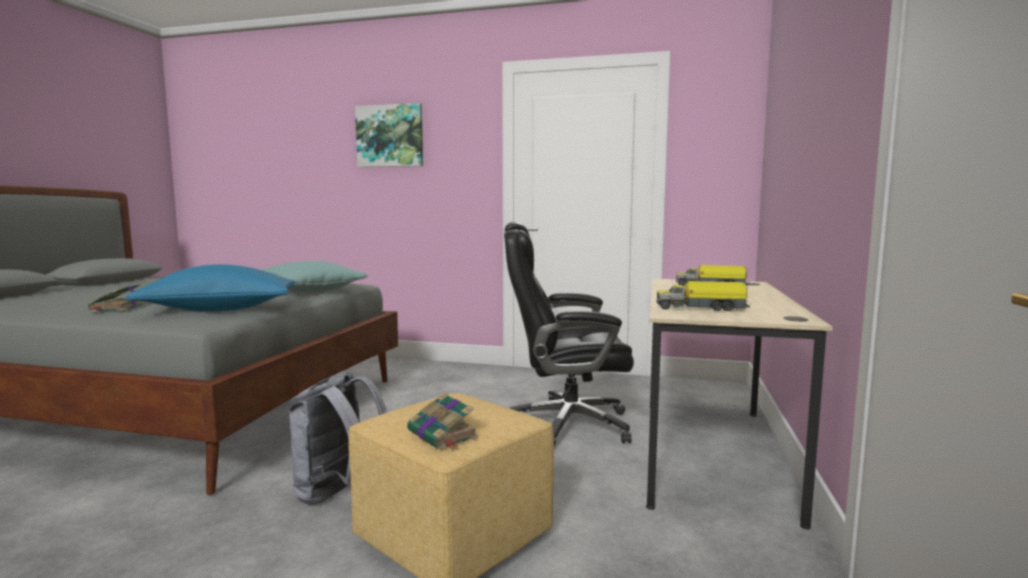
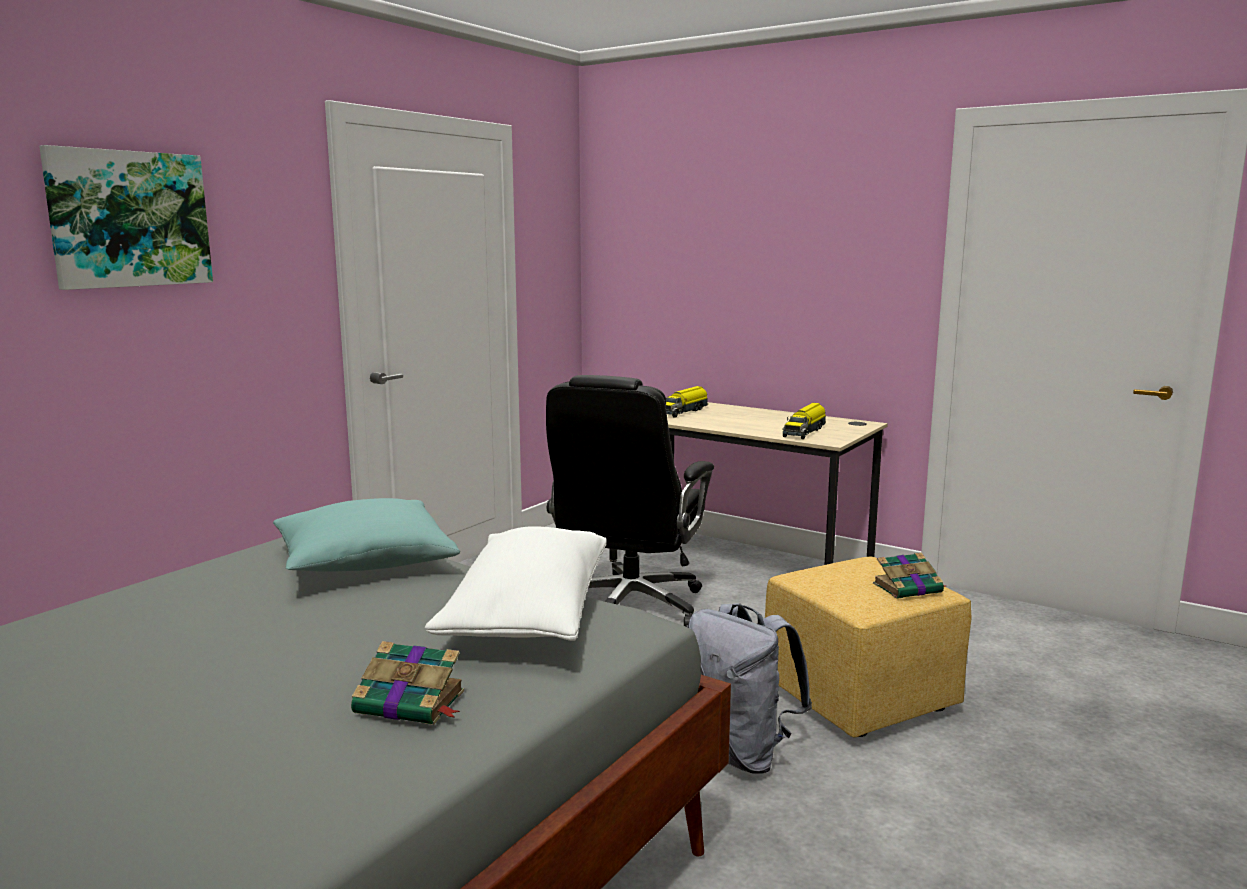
camera: 70 degrees left, 5 degrees up
(220, 309) = (528, 615): blue pillow -> white pillow

